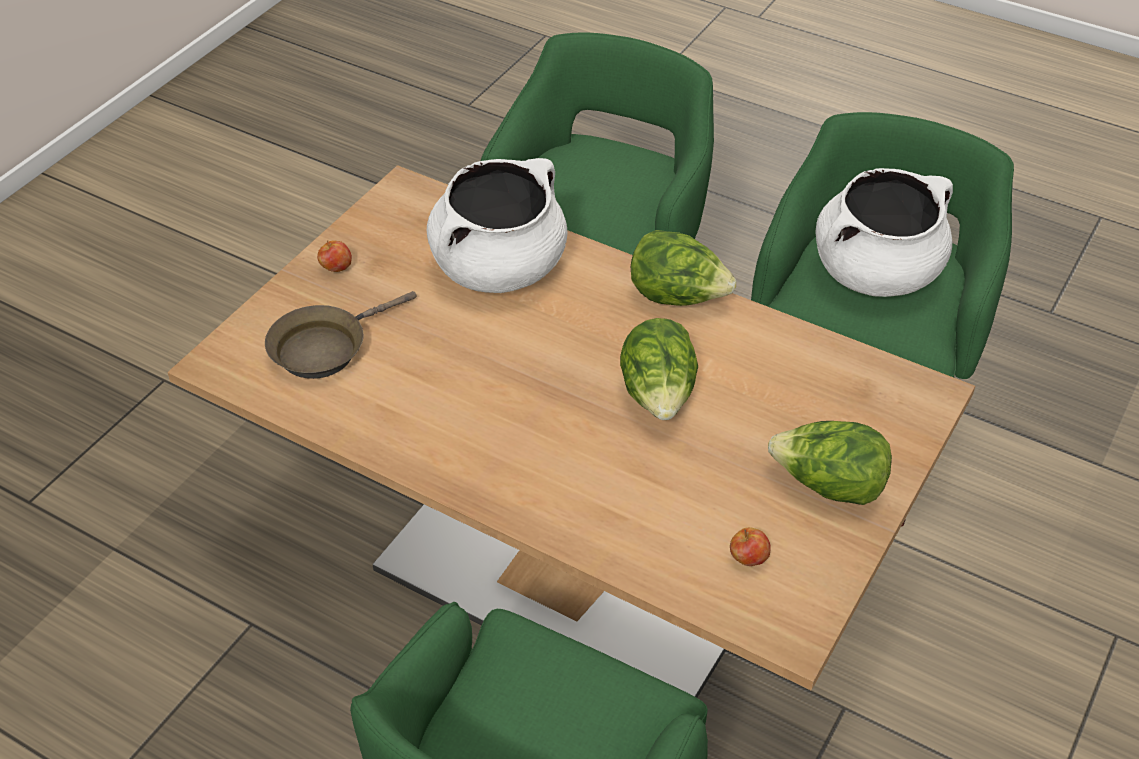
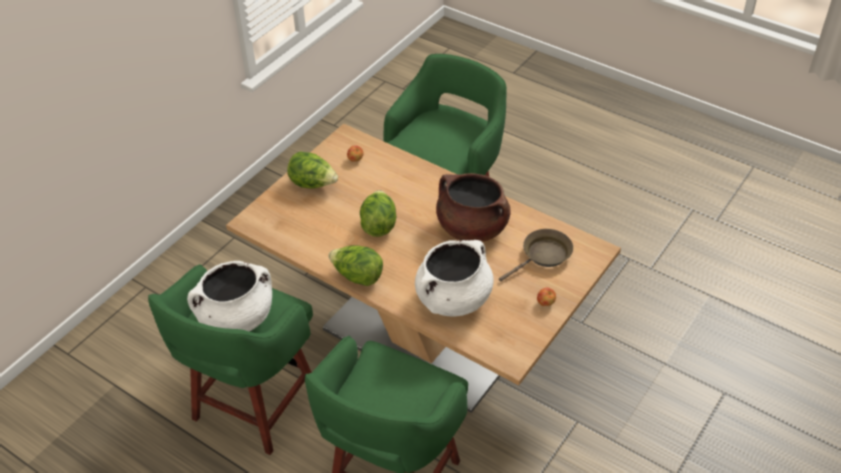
camera: 175 degrees left, 0 degrees up
(464, 398) = (472, 228): none -> brown cooking pot

